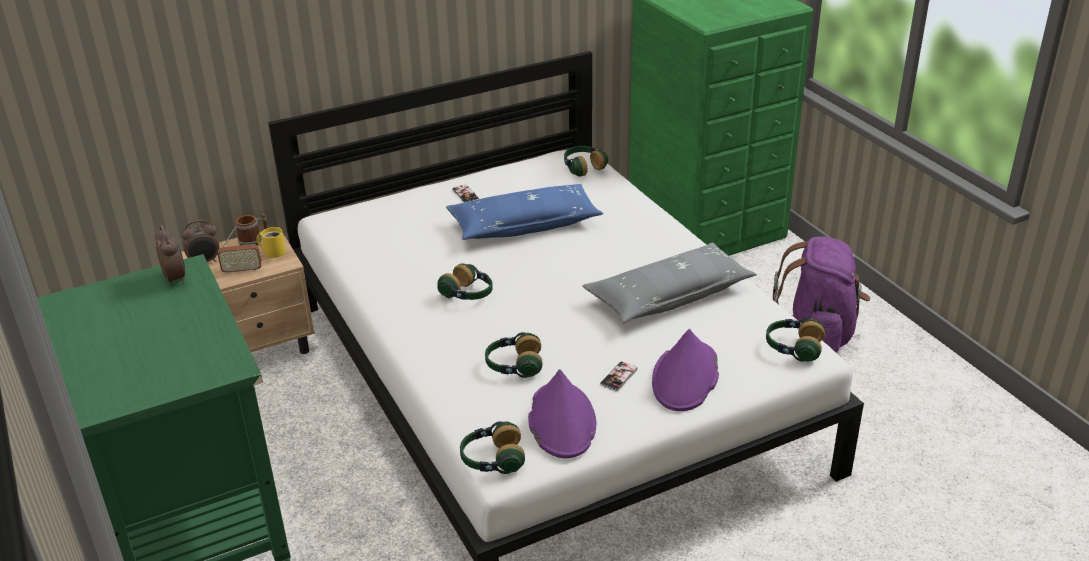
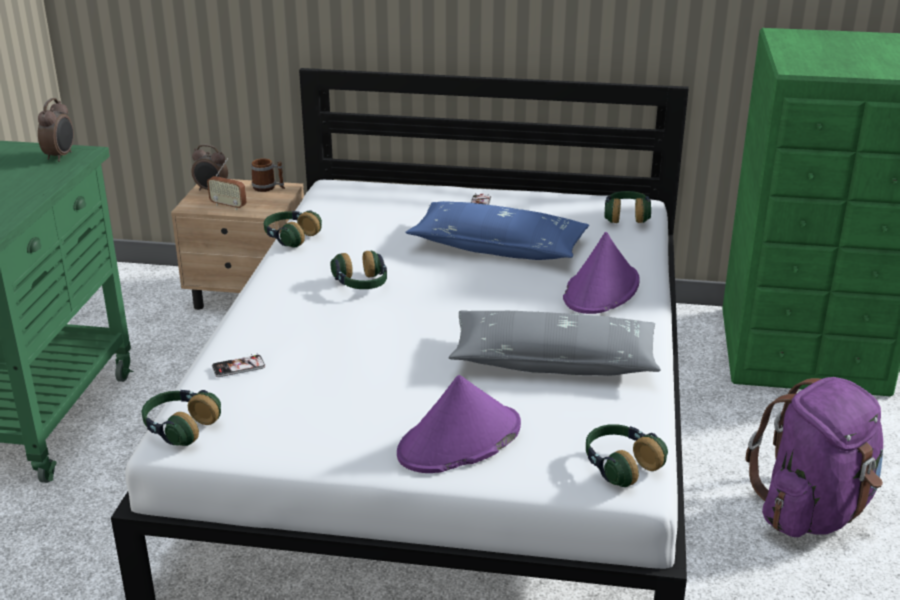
camera: 35 degrees right, 5 degrees down
(273, 251) = (271, 200): yellow mug -> none
(514, 366) = (314, 359): headphones -> headphones (290, 237)
(561, 421) = (286, 424): purple hat -> purple hat (601, 290)
(619, 377) = (396, 411): phone -> phone (238, 367)

